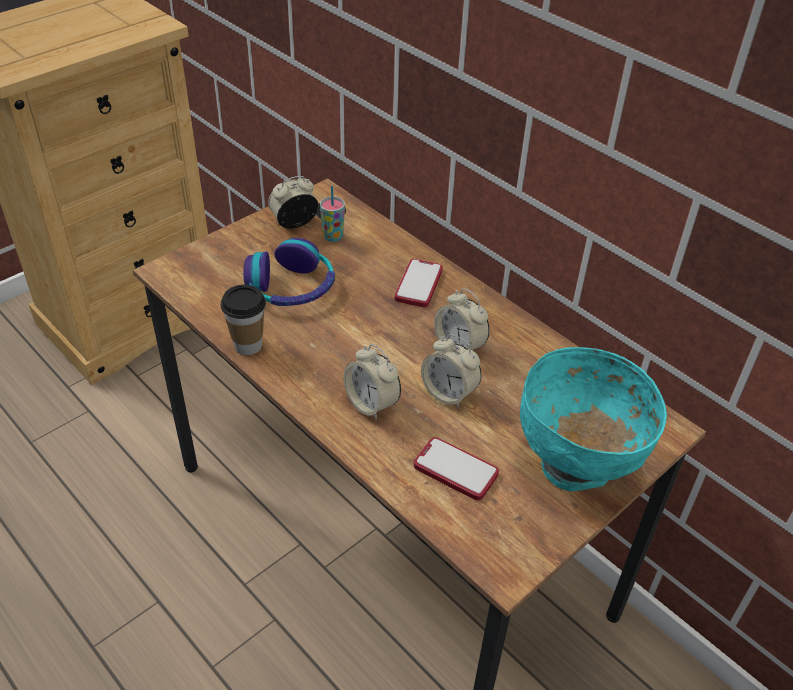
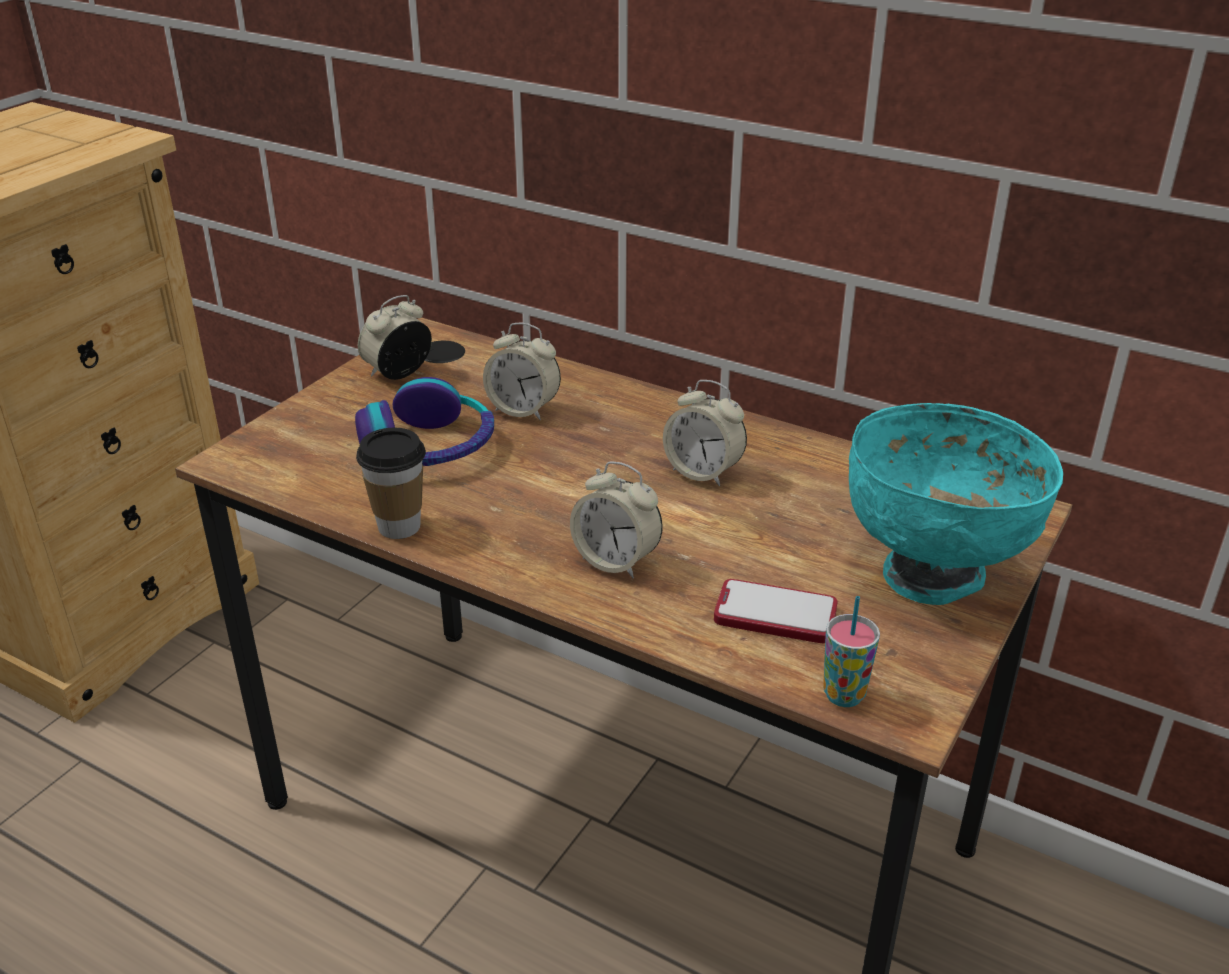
camera: 15 degrees left, 10 degrees down
(333, 236) = (461, 379): cup -> cup (844, 695)
(418, 284) = (610, 413): phone -> none
(449, 393) = (718, 527): alarm clock -> alarm clock (523, 410)

